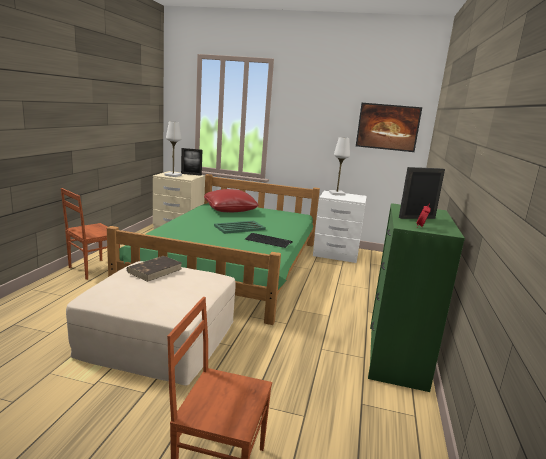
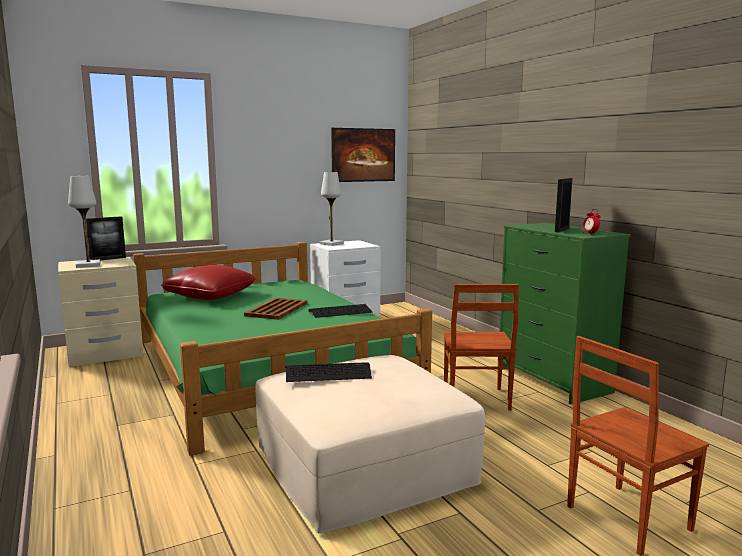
camera: 40 degrees left, 5 degrees down
(93, 269) = (93, 443): brown chair -> brown chair (475, 399)
(155, 270) = (328, 373): brown book -> keyboard
(239, 228) = (276, 309): green tray -> brown tray

